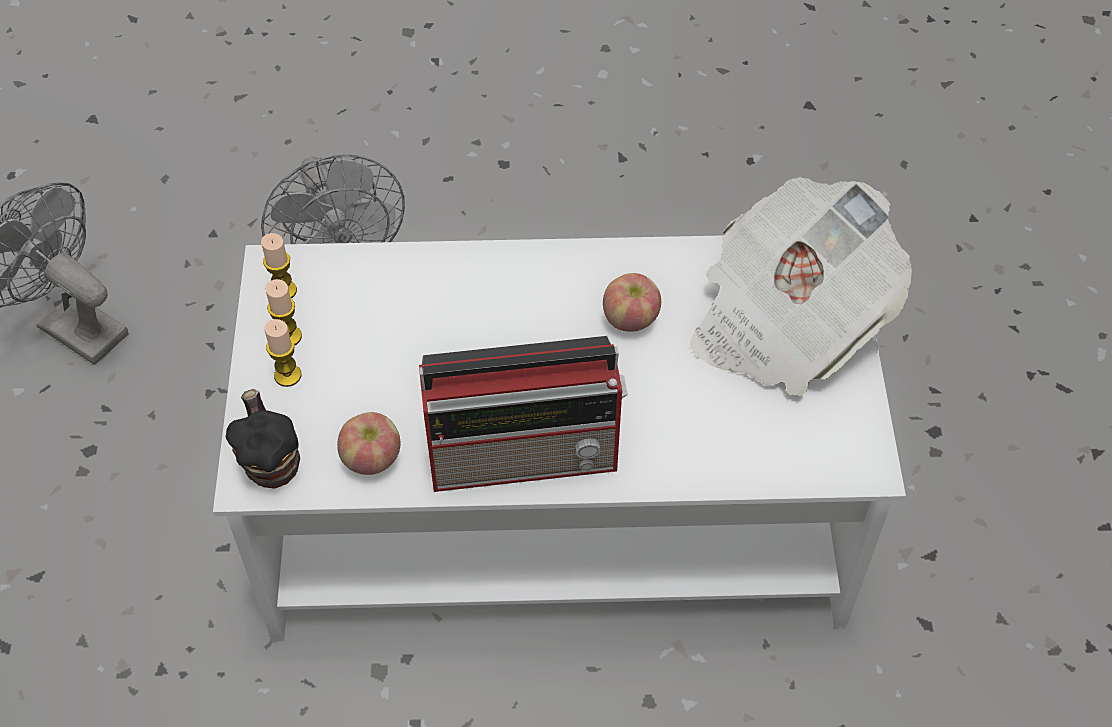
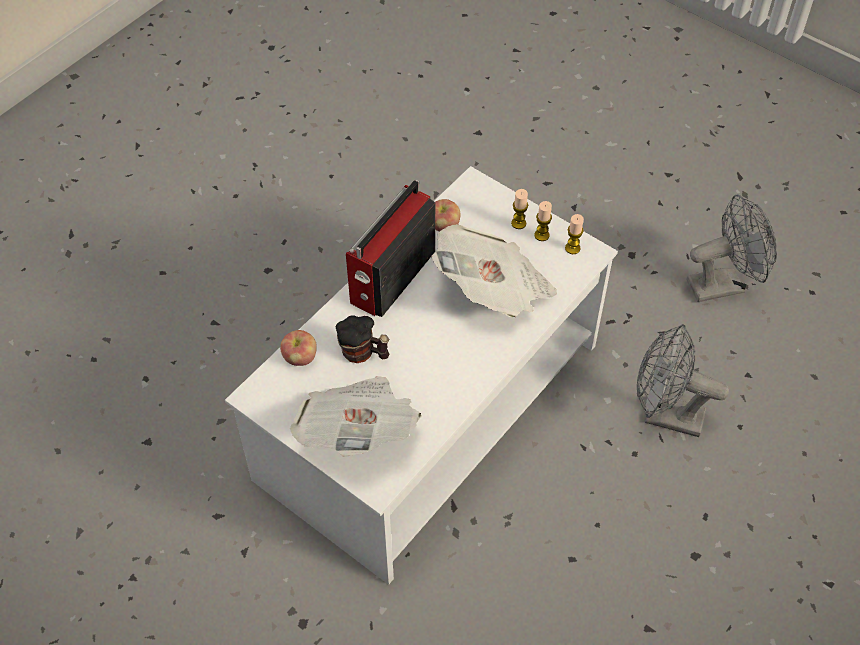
camera: 130 degrees right, 0 degrees up
(271, 461) = (477, 194): mug -> mug (363, 353)
(438, 327) = (494, 291): none -> newspaper
(630, 319) = (425, 367): apple -> apple (300, 358)

